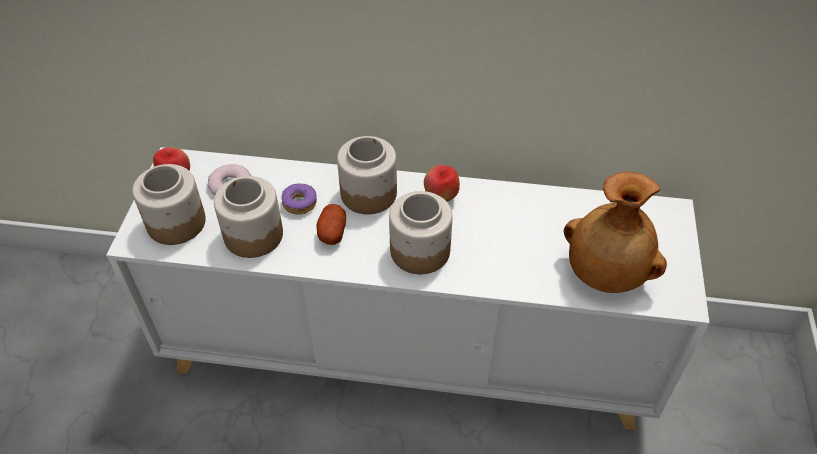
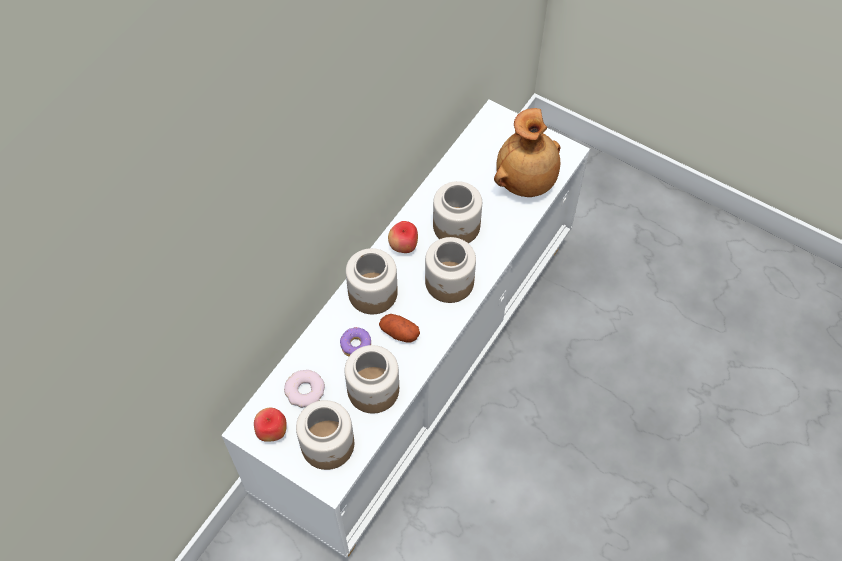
camera: 65 degrees left, 10 degrees up
(496, 232) = (457, 226): none -> jar

